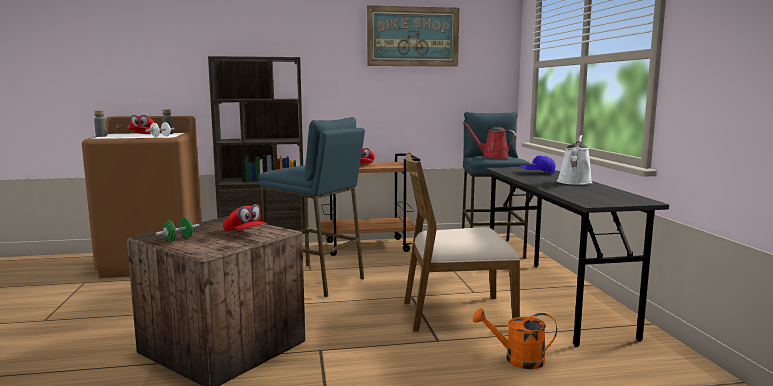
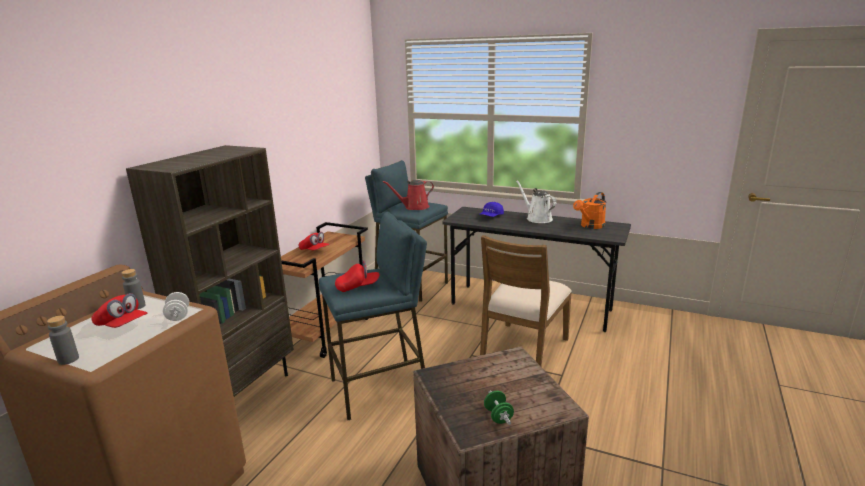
camera: 55 degrees left, 10 degrees up
(245, 233) = (504, 374): red cap -> red cap (358, 287)
(413, 36) = (312, 97): picture -> none
(517, 359) = (610, 358): orange watering can -> orange watering can (590, 226)

